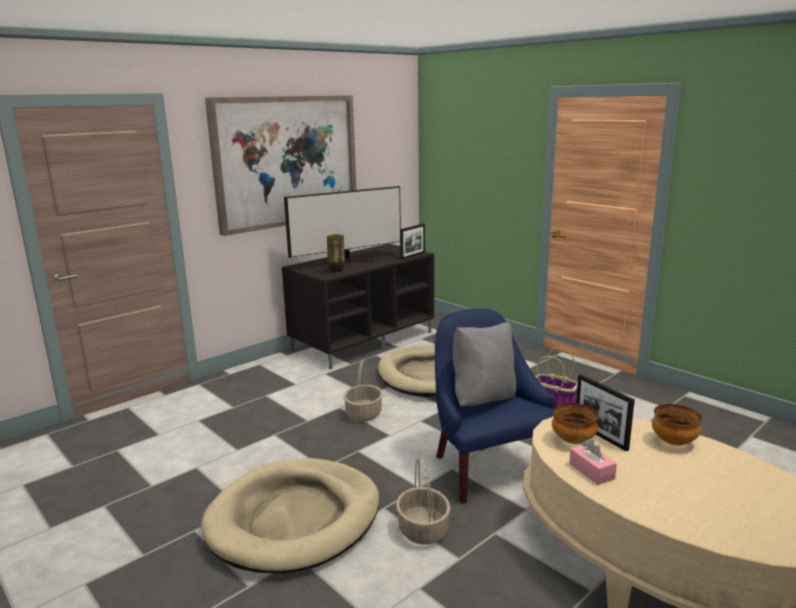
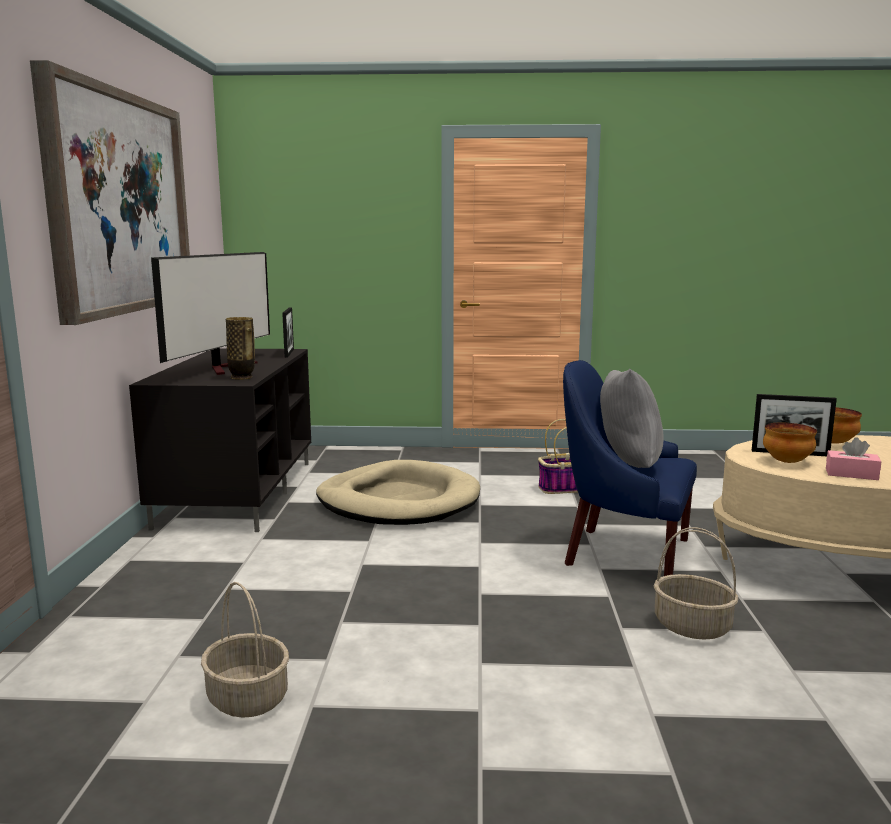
camera: 45 degrees left, 5 degrees down
(294, 519) = (565, 685): beige dog bed -> none
(363, 414) = (405, 559): basket -> basket (246, 698)

